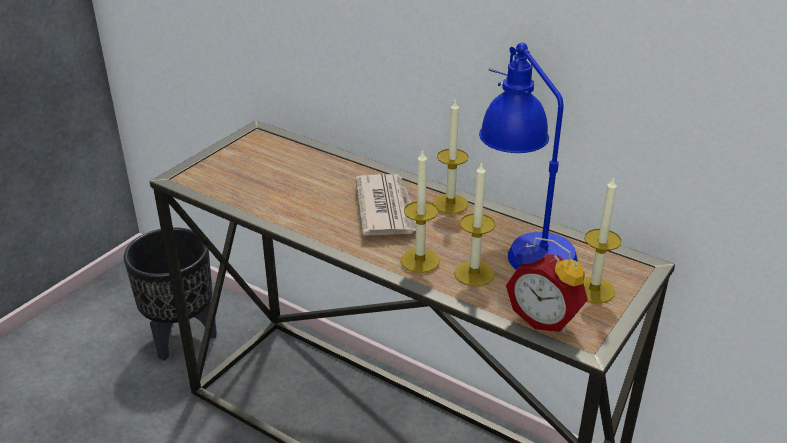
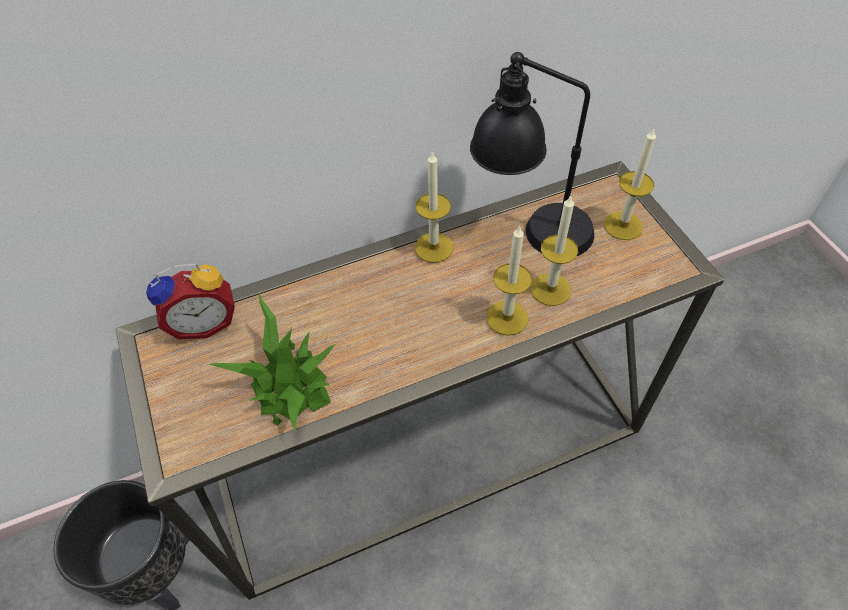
camera: 55 degrees left, 20 degrees up
(272, 192) = (289, 383): none -> potted plant
(386, 208) = (403, 299): newspaper -> none
(522, 243) = (529, 232): blue table lamp -> black table lamp
(545, 318) = (643, 276): alarm clock -> alarm clock (204, 322)

